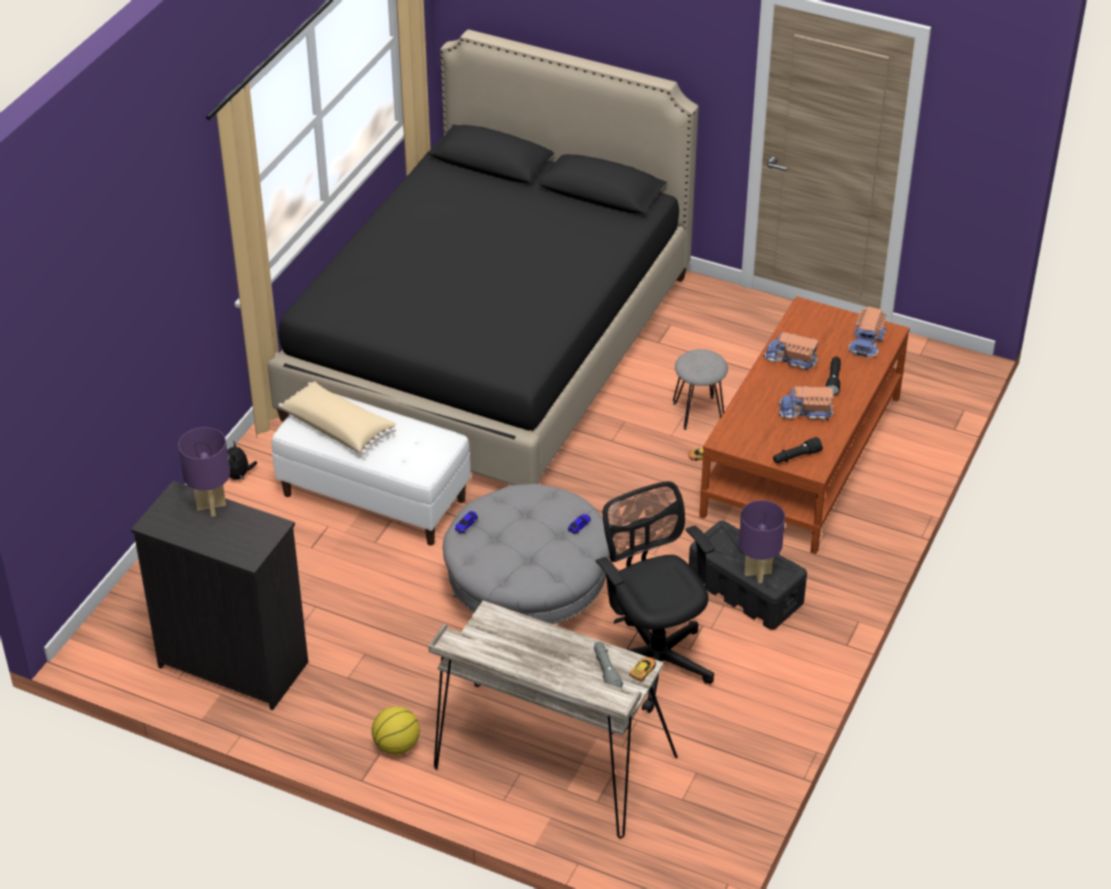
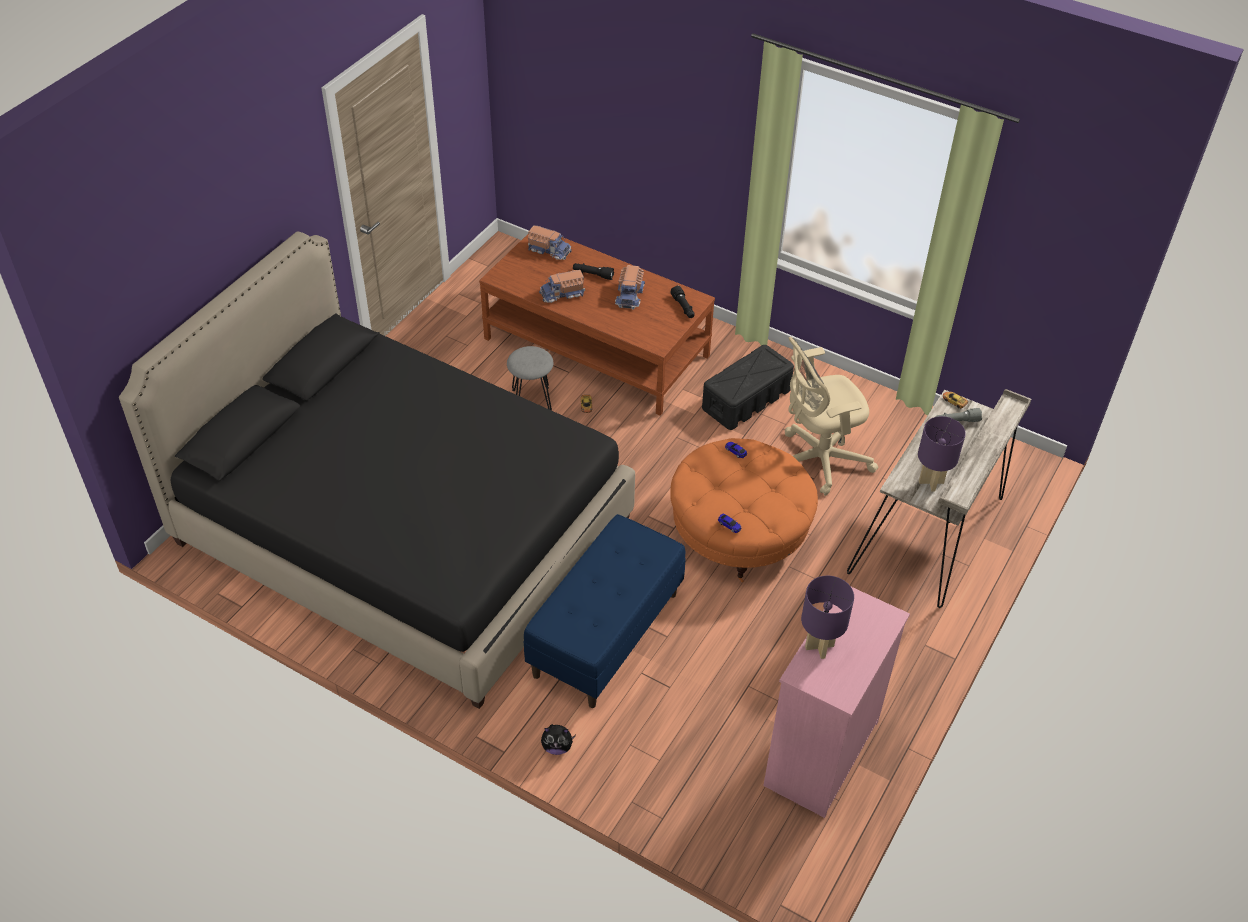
camera: 85 degrees left, 5 degrees up
(232, 663) = (820, 754): black dresser -> pink dresser
(338, 427) = (590, 609): beige pillow -> none
(375, 497) = (605, 633): white bench -> blue bench
(396, 746) = (916, 632): basketball -> none
(527, 592) = (739, 532): grey ottoman -> orange ottoman
(654, 658) = (817, 460): black office chair -> beige office chair
(757, 573) = (766, 370): purple table lamp -> purple table lamp (930, 482)
(790, 359) = (562, 294): toy truck -> toy truck turned 45 degrees clockwise

